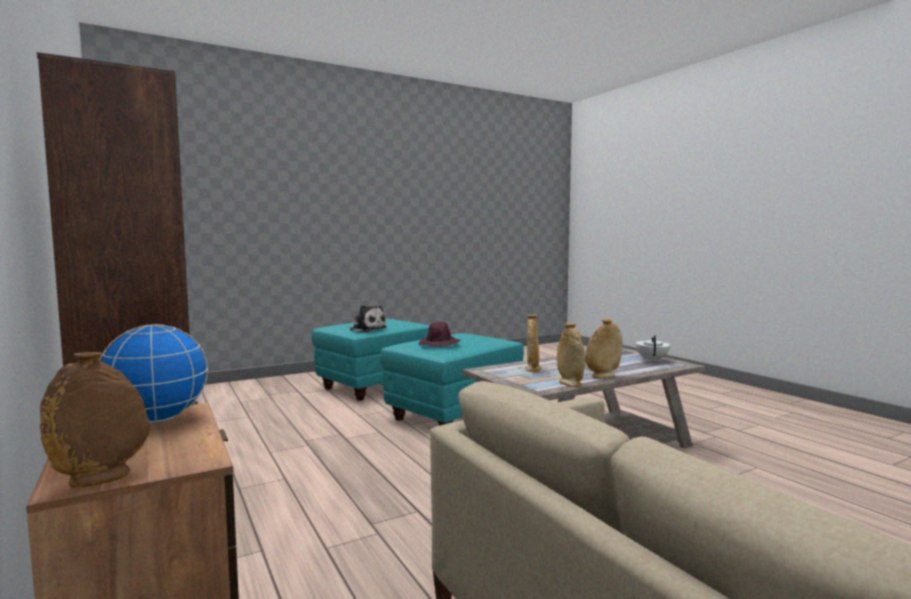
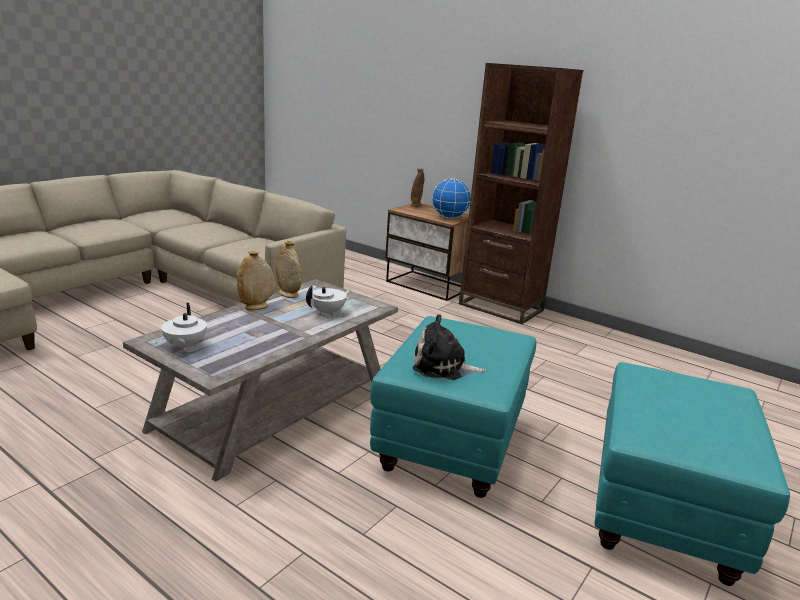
camera: 155 degrees right, 15 degrees up
(367, 329) = (654, 384): plush toy -> plush toy (443, 367)
(439, 344) = (469, 340): purple hat -> none
(533, 369) = (328, 312): beige vase -> white teapot

